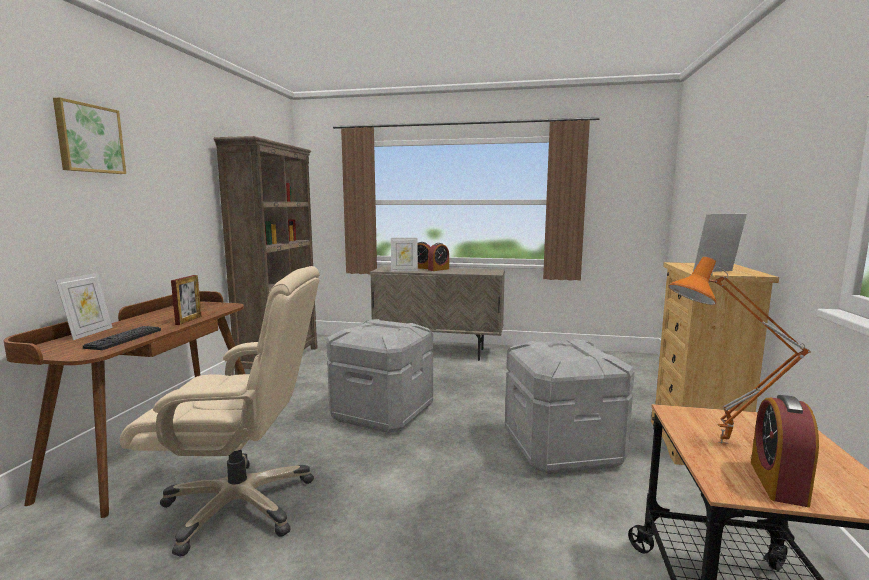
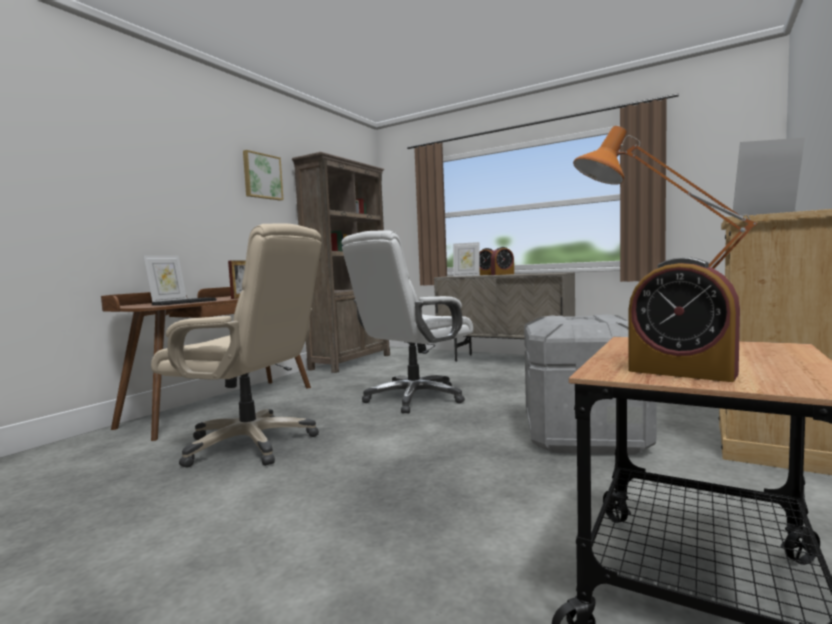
camera: 20 degrees right, 5 degrees down
(89, 138) = (181, 153): picture -> picture (262, 176)
(381, 413) = (414, 398): grey storage box -> white office chair
(778, 482) = (681, 372): alarm clock -> alarm clock turned 90 degrees counterclockwise

